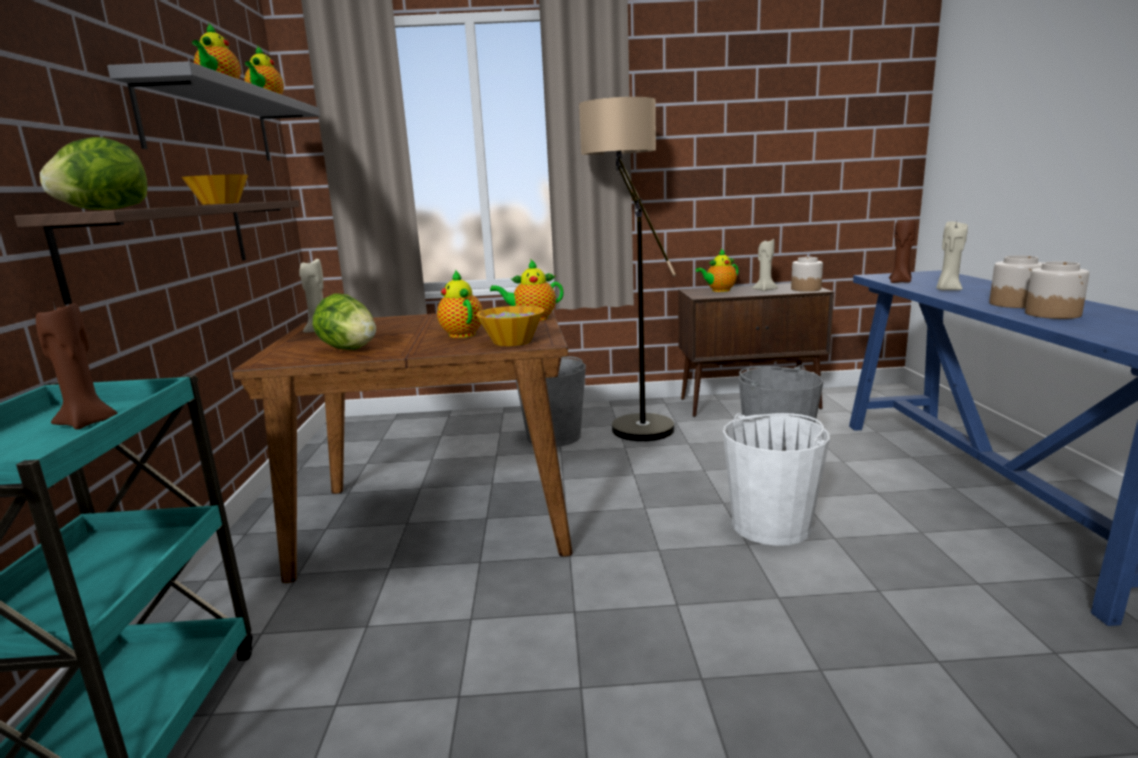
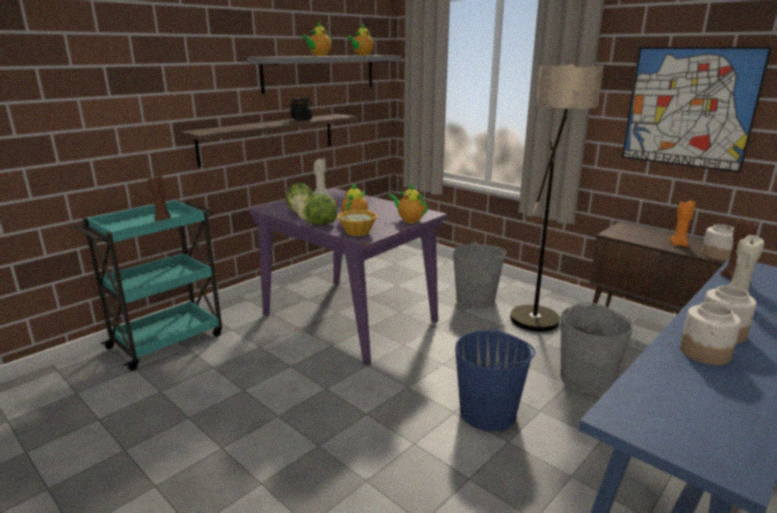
camera: 45 degrees right, 5 degrees up
(104, 209) = (212, 130): lettuce -> lettuce (319, 224)
(220, 203) = (302, 119): bowl -> black jar
(441, 519) = (350, 317): brown dining table -> purple dining table
(719, 290) = (641, 233): teapot -> none
(727, 147) = (689, 108): none -> picture
(764, 290) = (678, 244): beige candle -> orange candle
(771, 525) = (488, 412): white bucket -> blue bucket

